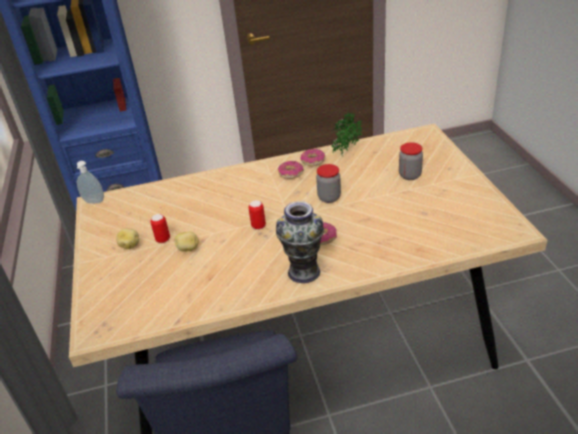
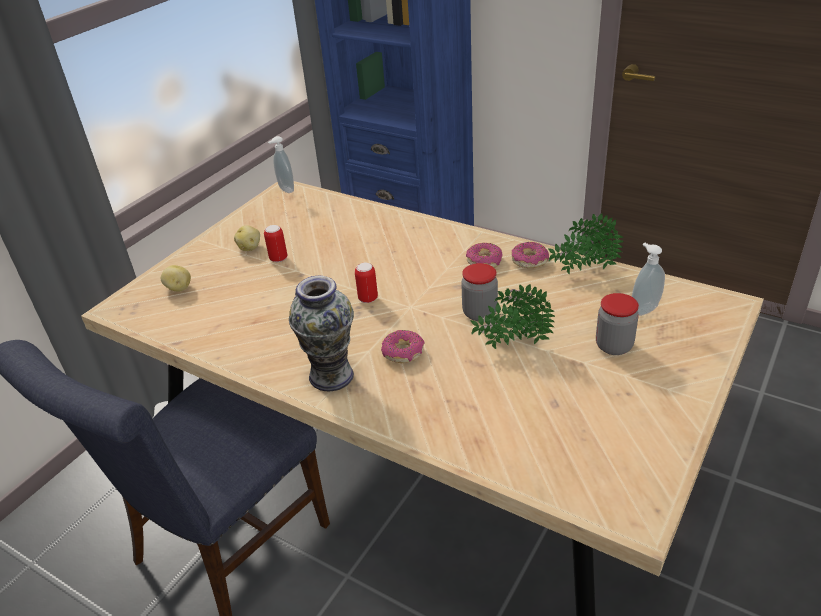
camera: 45 degrees right, 0 degrees up
(188, 249) = (282, 281): potato -> potato (178, 288)
(366, 201) = (512, 343): none -> potted plant
(397, 153) = (643, 309): none -> soap dispenser

